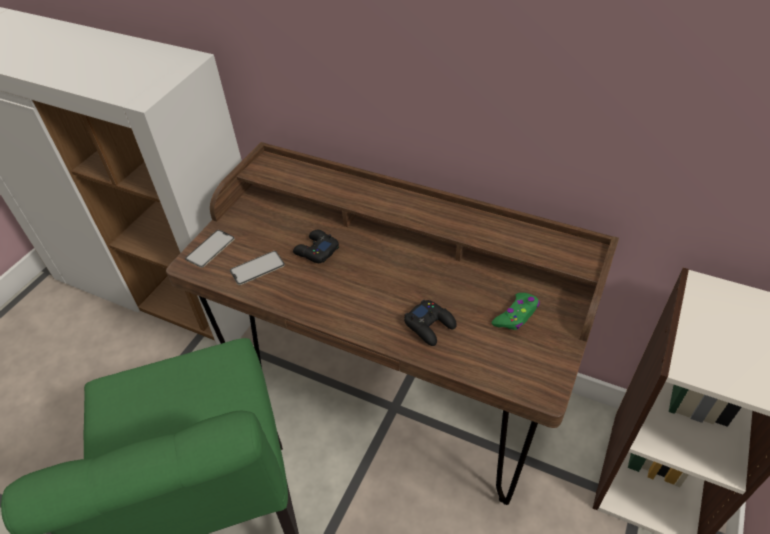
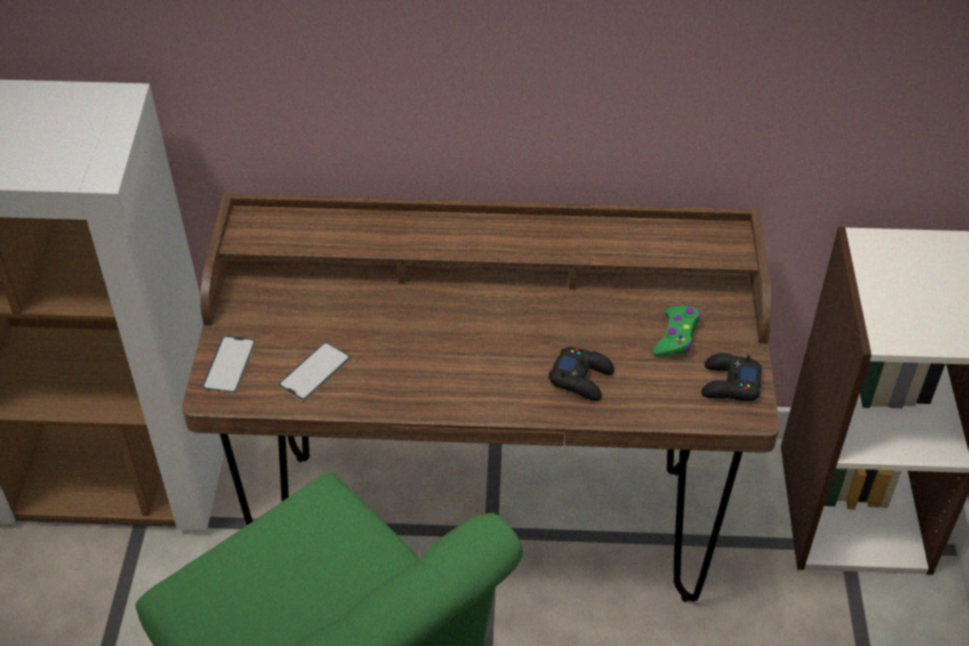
camera: 25 degrees left, 0 degrees up
(316, 251) = (381, 327): black game controller -> black game controller (729, 384)

